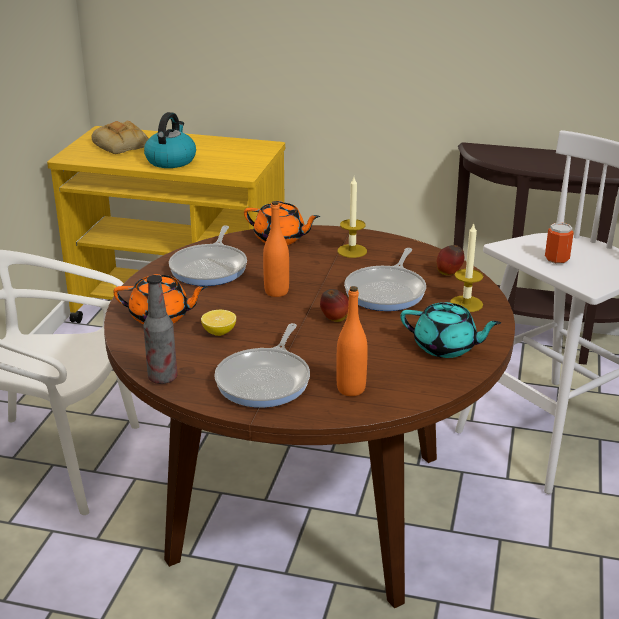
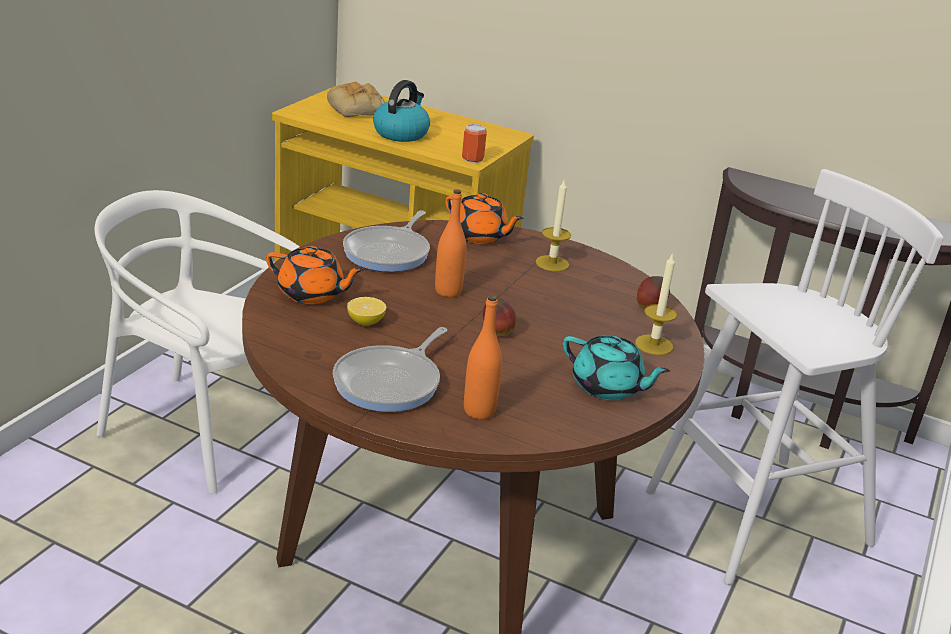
camera: 10 degrees right, 0 degrees up
(162, 378) = (283, 358): bottle -> none
(387, 291) = (570, 314): frying pan -> none
(556, 259) = (785, 316): can -> can (472, 159)

